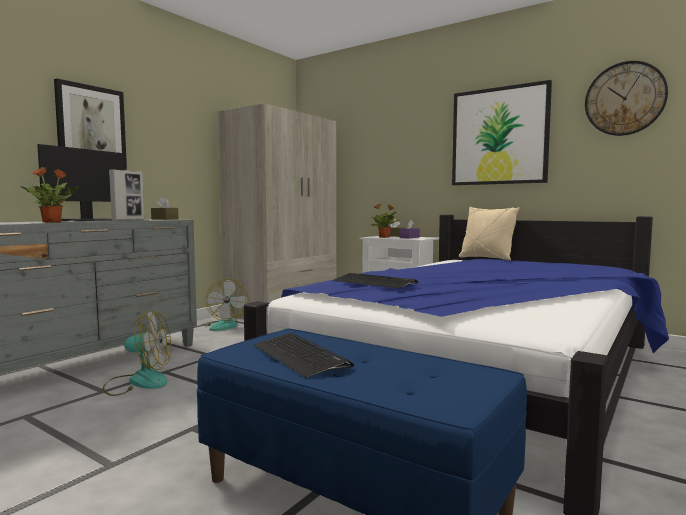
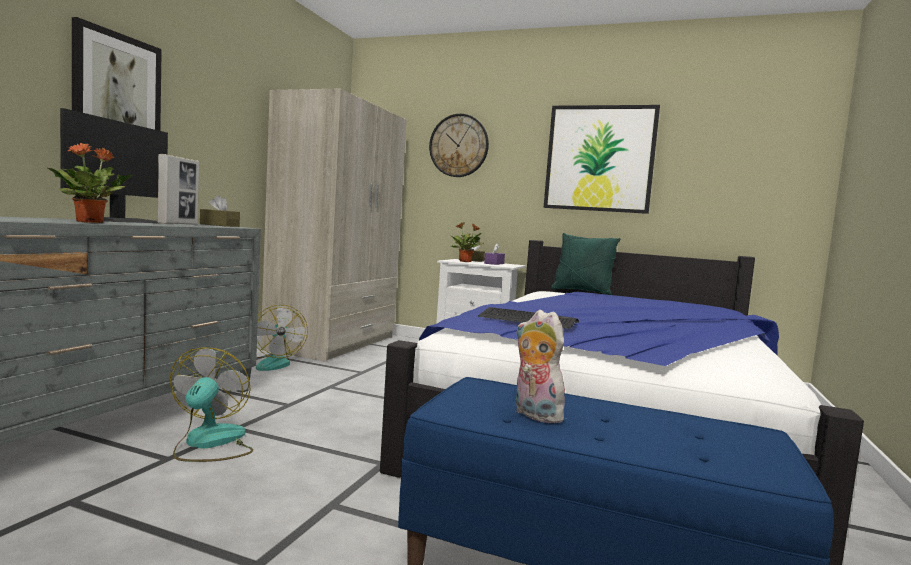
camera: 15 degrees left, 0 degrees up
(138, 382) = (209, 443): fan -> fan turned 75 degrees counterclockwise
(300, 356) = (534, 415): keyboard -> plush toy
(486, 258) = (582, 291): beige pillow -> green pillow
(624, 99) = (732, 134): wall clock -> wall clock (459, 145)

